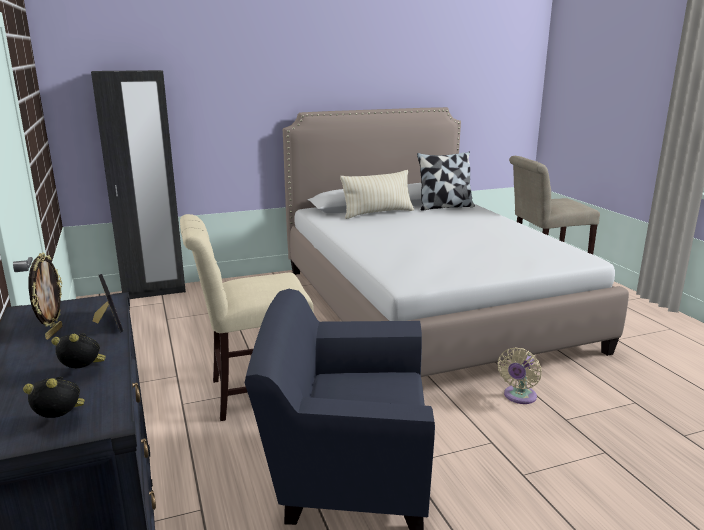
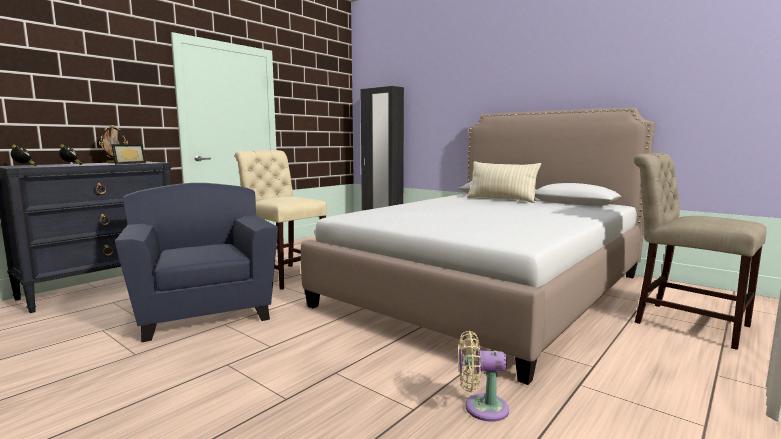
camera: 60 degrees right, 10 degrees down
(444, 207) = (574, 206): pillow -> none
(518, 397) = (358, 347): beige fan -> beige fan (481, 408)

